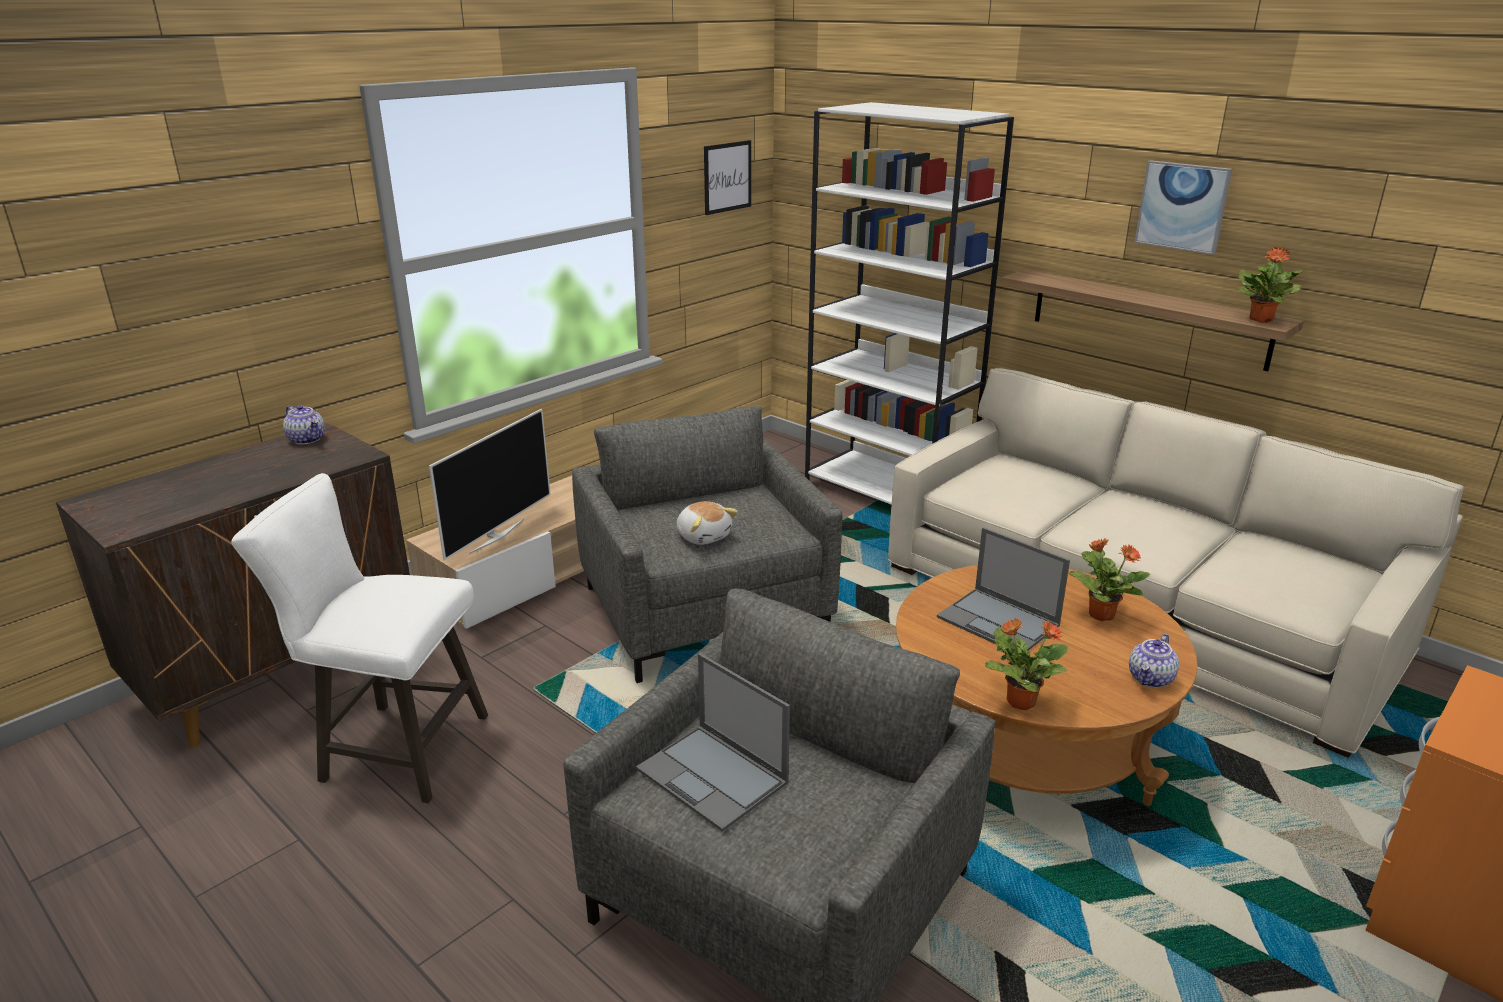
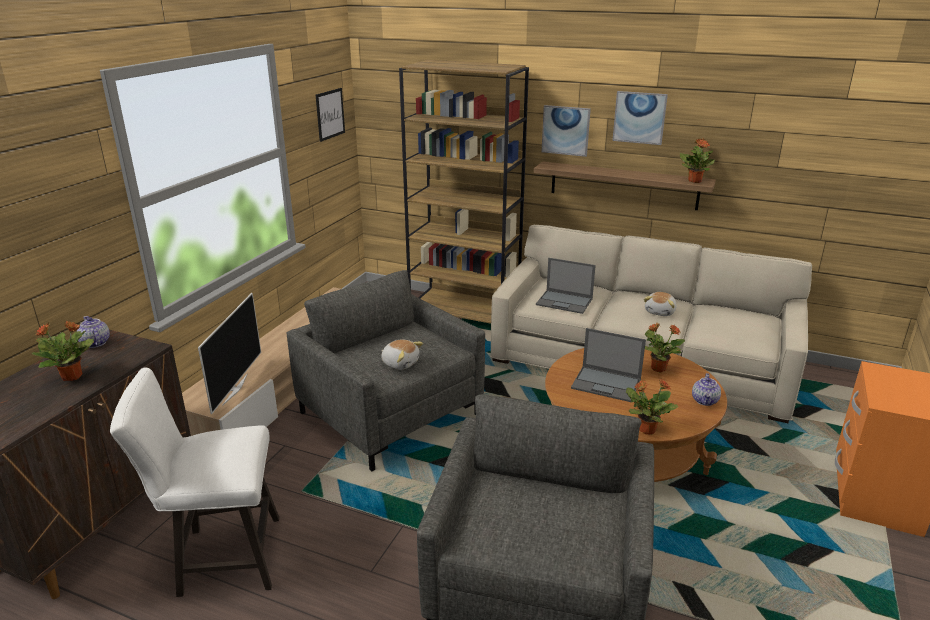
camera: 20 degrees left, 0 degrees up
(255, 473) = (73, 376): none -> potted plant
(307, 439) = (95, 343): teapot -> teapot turned 150 degrees counterclockwise
(713, 777) = (508, 519): laptop -> laptop (565, 302)
(888, 493) = (465, 313): white bookcase -> brown bookcase
(1064, 221) = (565, 130): none -> picture
(1163, 531) = (660, 312): none -> plush toy

